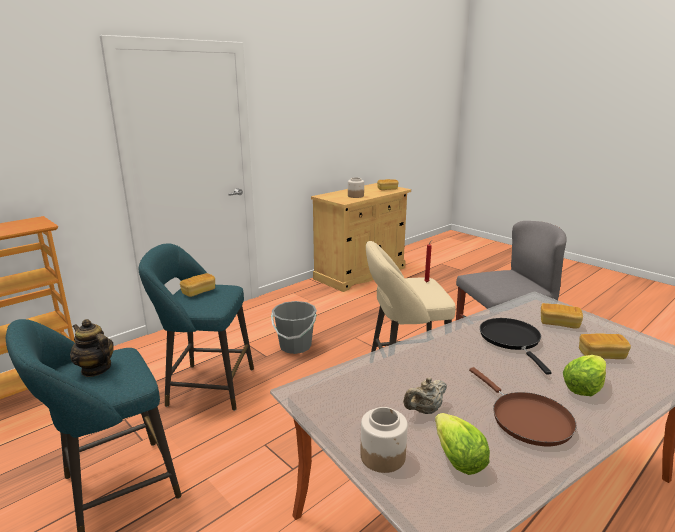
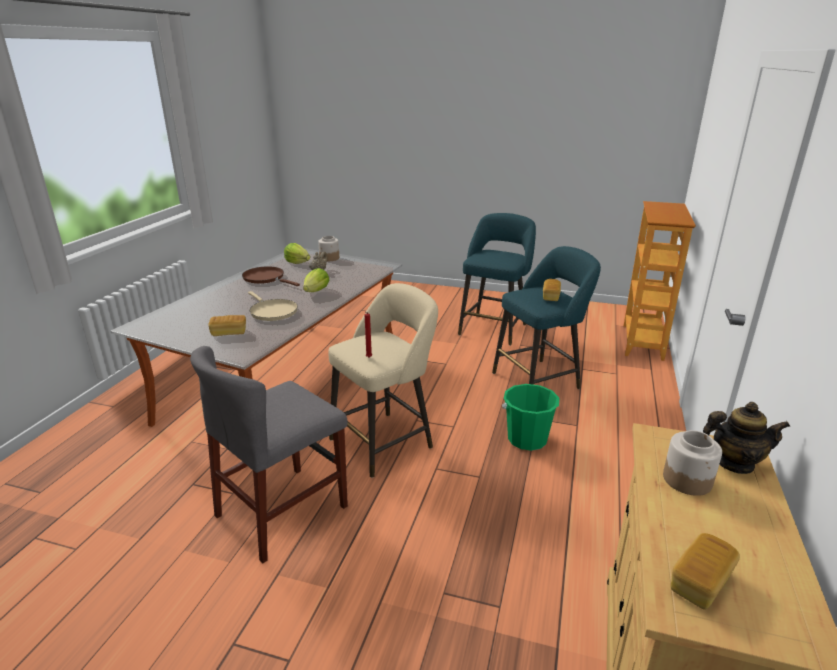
camera: 150 degrees right, 5 degrees up
(96, 369) = (501, 256): teapot -> teapot (733, 463)
(295, 346) = (527, 439): grey bucket -> green bucket
(511, 340) = (272, 312): black frying pan -> beige frying pan
(583, 388) = (229, 296): lettuce -> lettuce (316, 291)
(601, 355) = (205, 316): bread -> none

